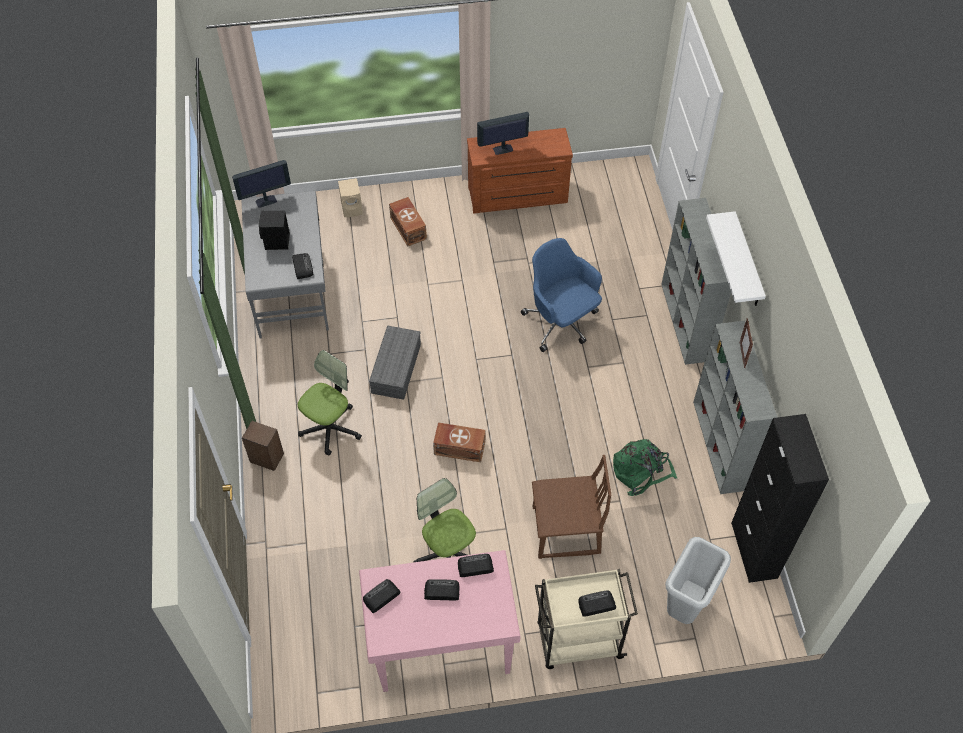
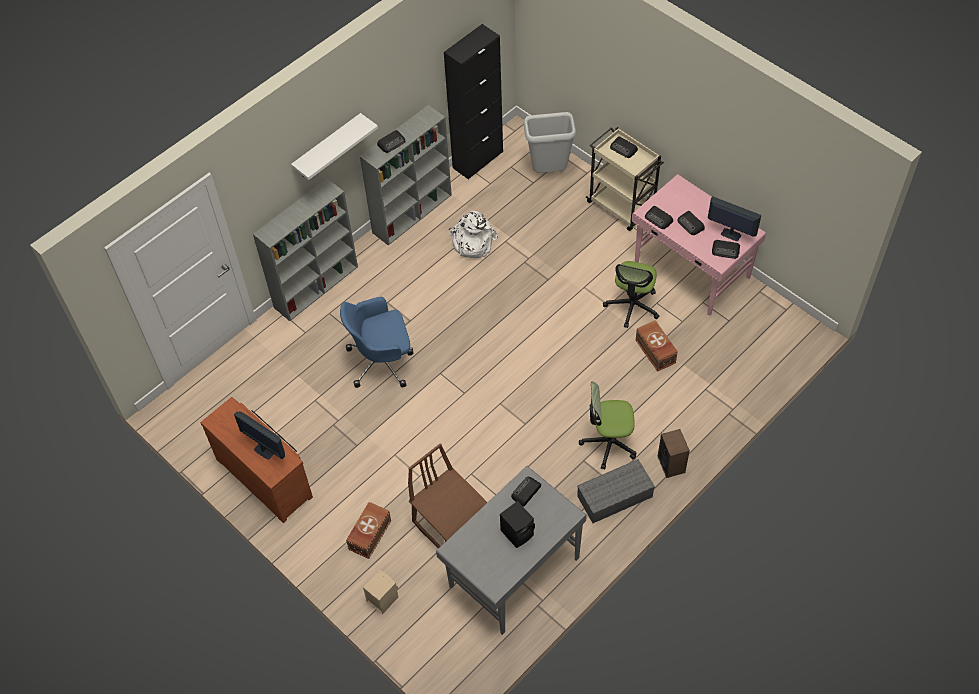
camera: 125 degrees left, 0 degrees up
(266, 201) = (481, 579): monitor -> monitor (730, 234)
(395, 367) = (519, 439): grey storage box -> grey storage box (614, 497)
(459, 447) = (549, 352): brown storage box -> brown storage box (655, 352)
(561, 323) = (382, 361): blue office chair -> blue office chair turned 60 degrees clockwise
(566, 531) = (555, 255): brown chair -> brown chair (451, 524)
(641, 471) = (472, 242): green backpack -> white backpack
(742, 355) = (392, 143): picture frame -> radio

